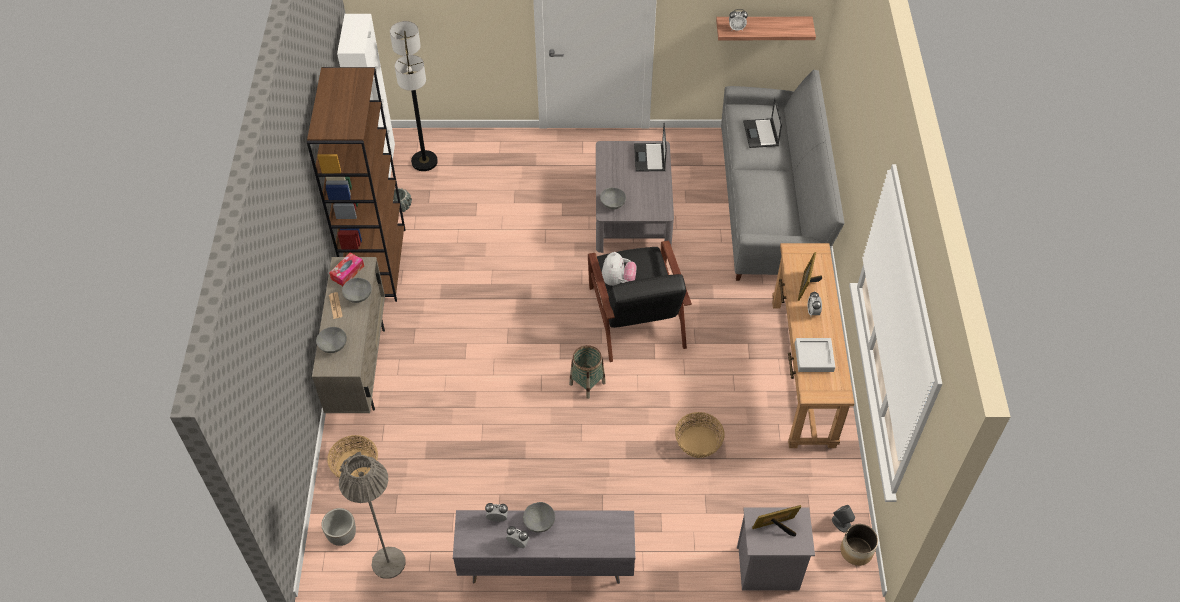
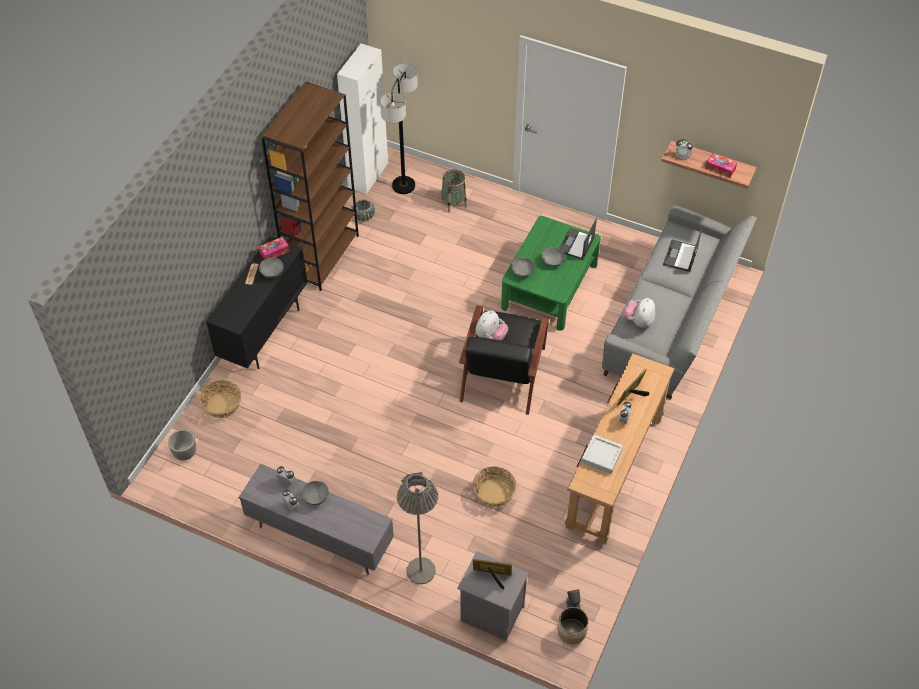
camera: 25 degrees right, 0 degrees up
(333, 346) = (233, 304): grey bowl -> grey bowl (552, 262)
(360, 369) = (265, 333): beige cabinet -> black cabinet
(388, 563) = (207, 487): grey floor lamp -> grey floor lamp (421, 571)
(587, 383) = (432, 411): basket -> basket (454, 202)
(632, 212) = (549, 286): grey coffee table -> green coffee table
(759, 211) = (638, 321): none -> plush toy
(780, 28) = (720, 168): none -> tissue box

